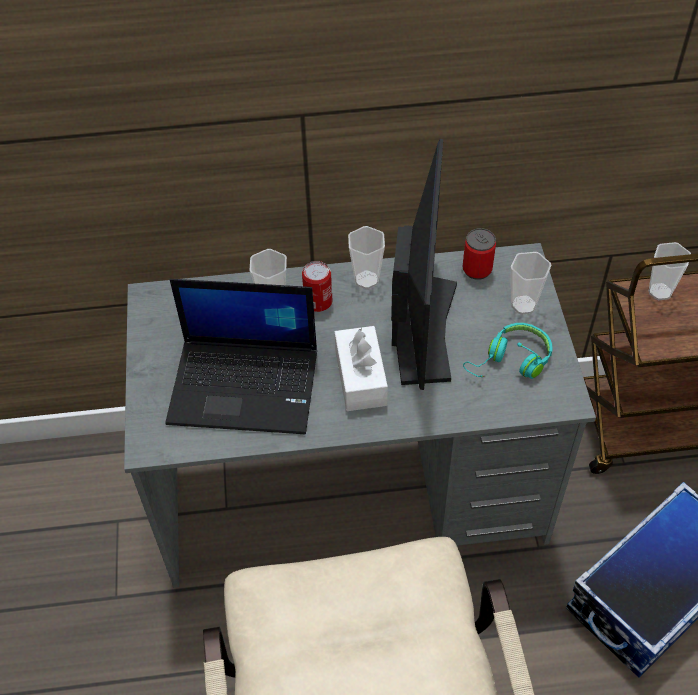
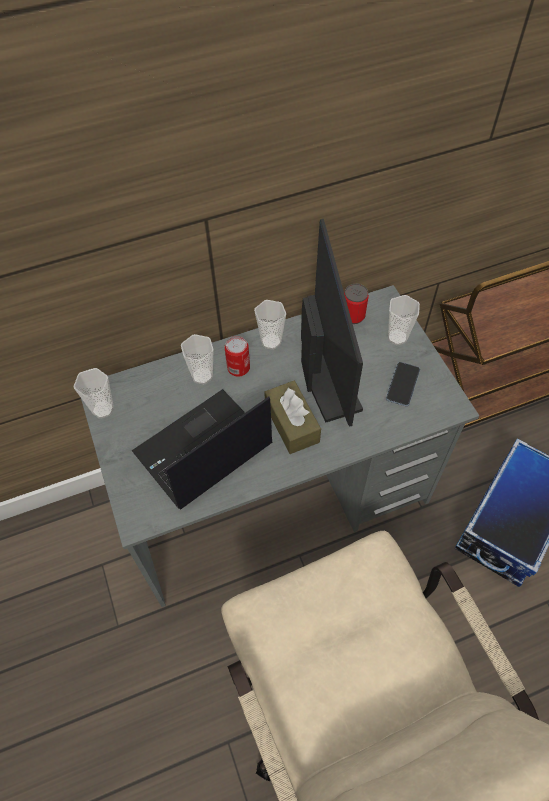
camera: 15 degrees left, 5 degrees up
(246, 385) = (202, 450): laptop -> laptop turned 150 degrees clockwise
(360, 377) = (292, 423): white tissue box -> brown tissue box
(511, 361) = (402, 385): turquoise headphones -> phone
(660, 291) = (480, 304): cup -> cup (103, 409)

